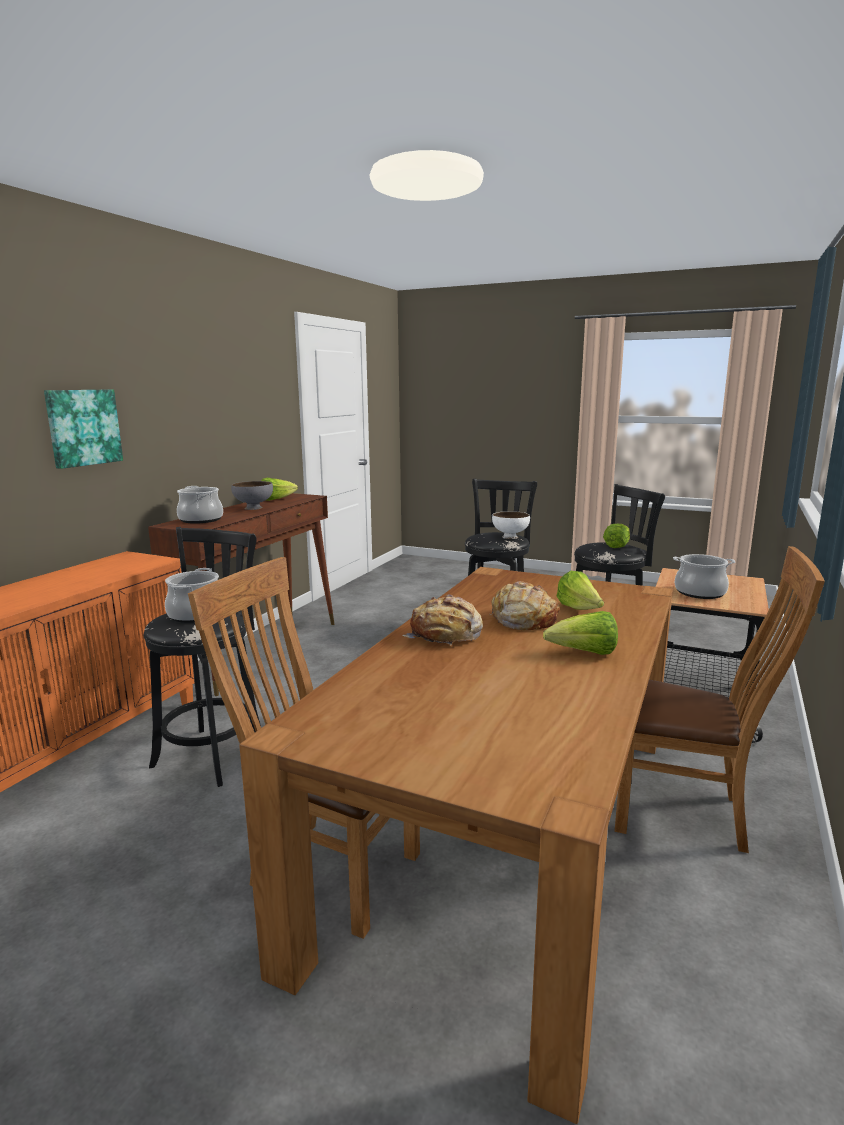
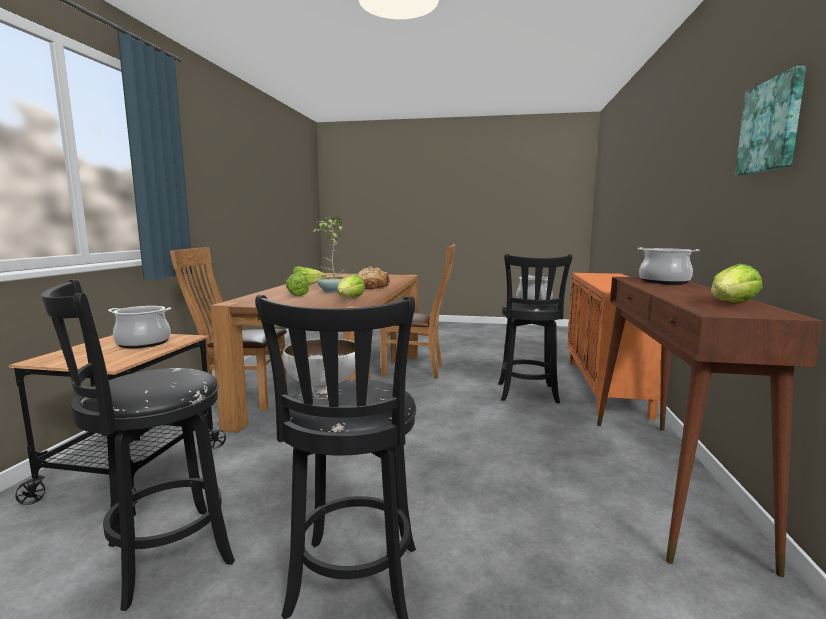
camera: 165 degrees right, 5 degrees down
(83, 427) = (682, 184): picture -> picture (772, 126)
(254, 508) = (685, 292): grey bowl -> none
(522, 619) = (332, 291): bread -> potted plant
(617, 546) = (133, 383): lettuce -> lettuce (350, 299)

